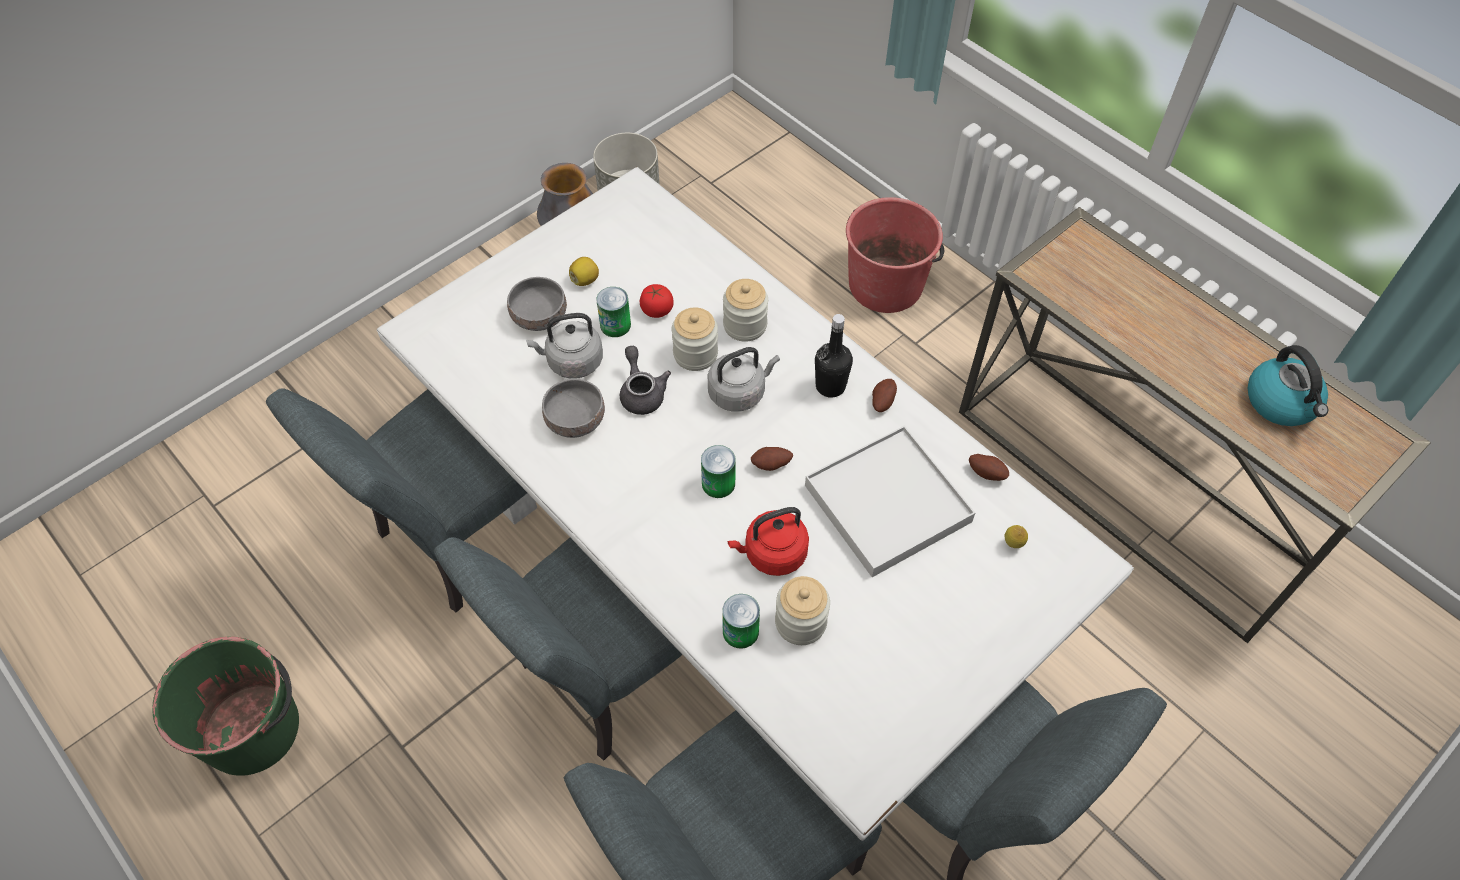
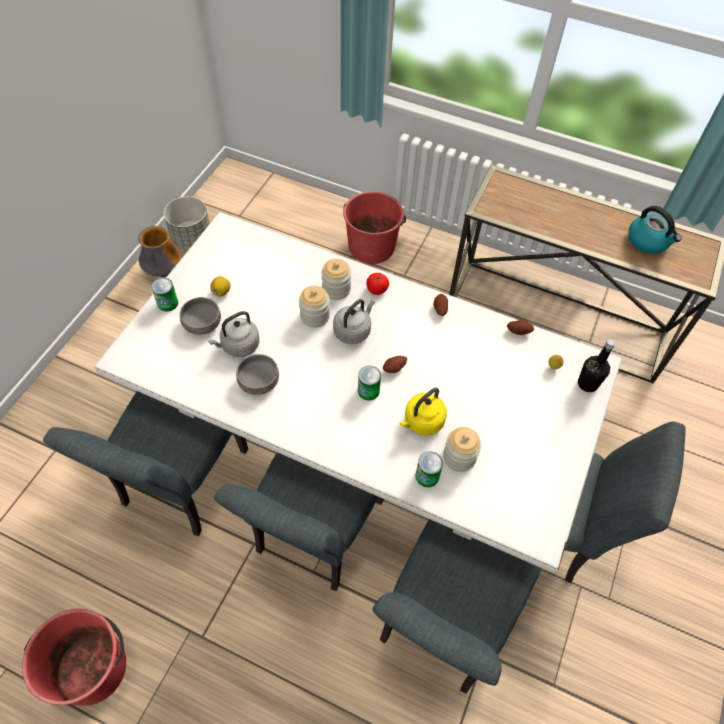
camera: 25 degrees left, 0 degrees up
(253, 728) = (92, 667): green bucket -> red bucket
(615, 325) = (255, 314): can -> can (167, 303)
(642, 392) = (293, 350): grey teapot -> none
(657, 310) = (277, 296): tomato -> tomato (377, 289)
(772, 554) = (422, 422): red kettle -> yellow kettle
(830, 386) = (405, 309): black bottle -> black bottle (587, 384)
(887, 503) = (472, 368): white tray -> none

